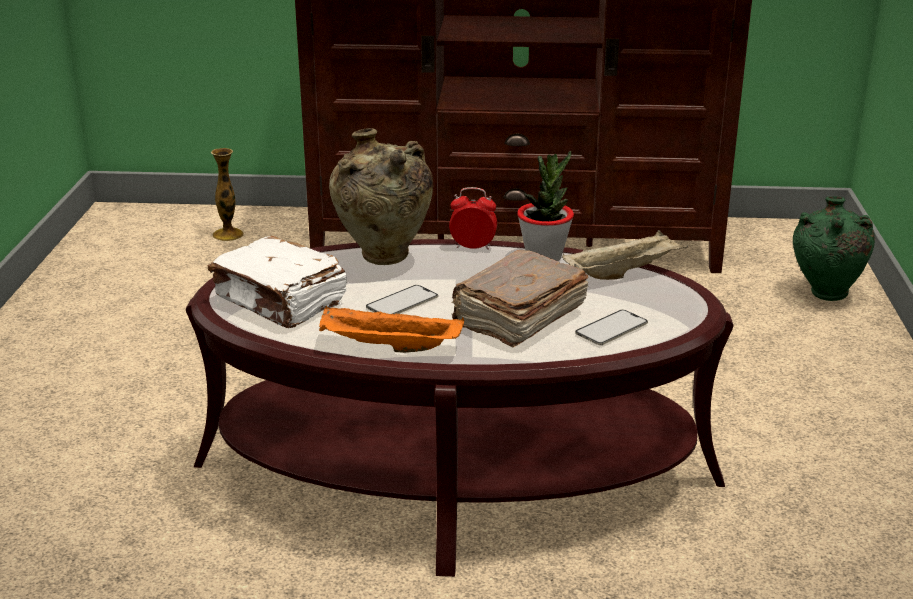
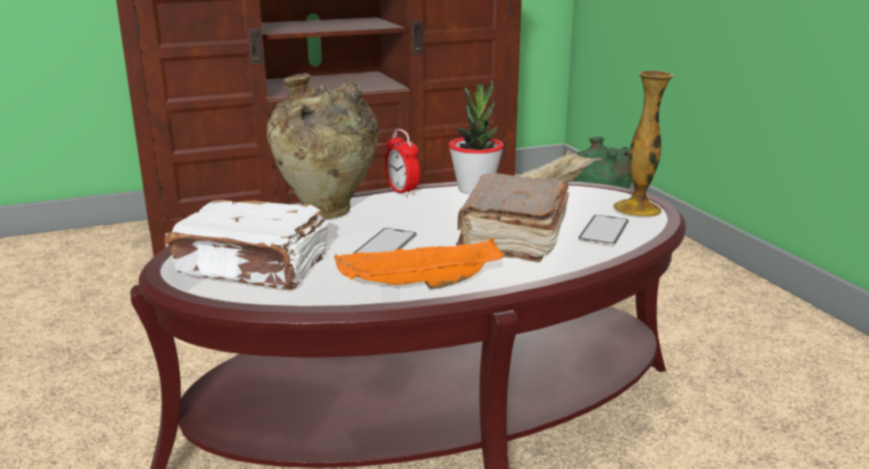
camera: 25 degrees left, 5 degrees down
(228, 235) = (52, 257): vase -> vase (637, 209)
(473, 247) = (402, 192): alarm clock -> alarm clock turned 105 degrees counterclockwise

